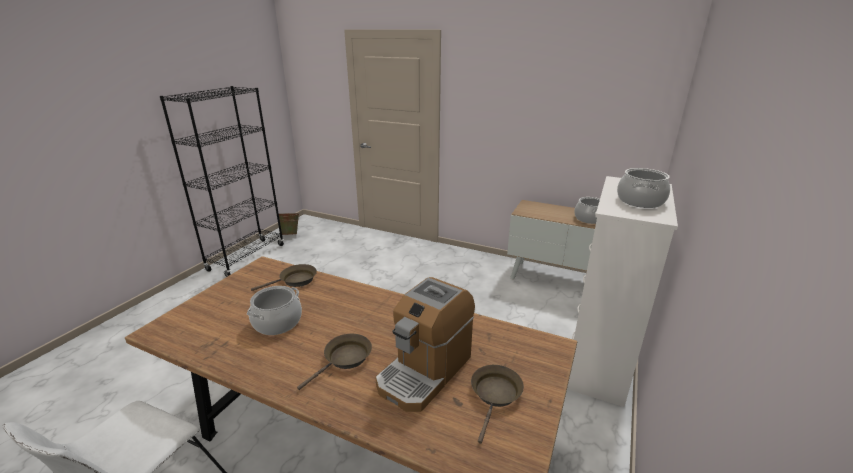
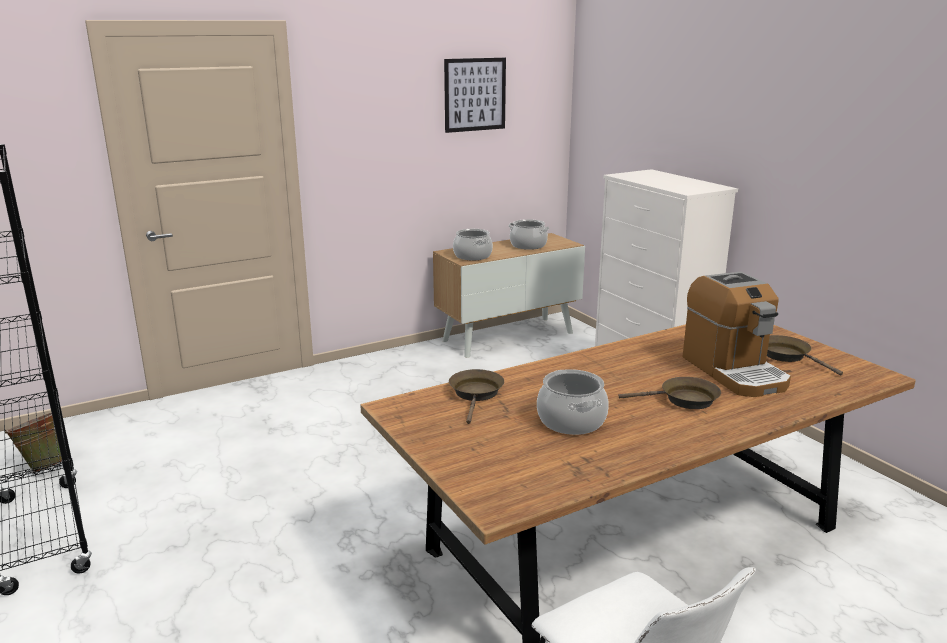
camera: 55 degrees left, 5 degrees down
(345, 359) = (684, 400): brown frying pan -> brown frying pan turned 105 degrees clockwise
(576, 90) = (475, 94): none -> picture
(640, 201) = (678, 182): cooking pot -> cooking pot (473, 256)

